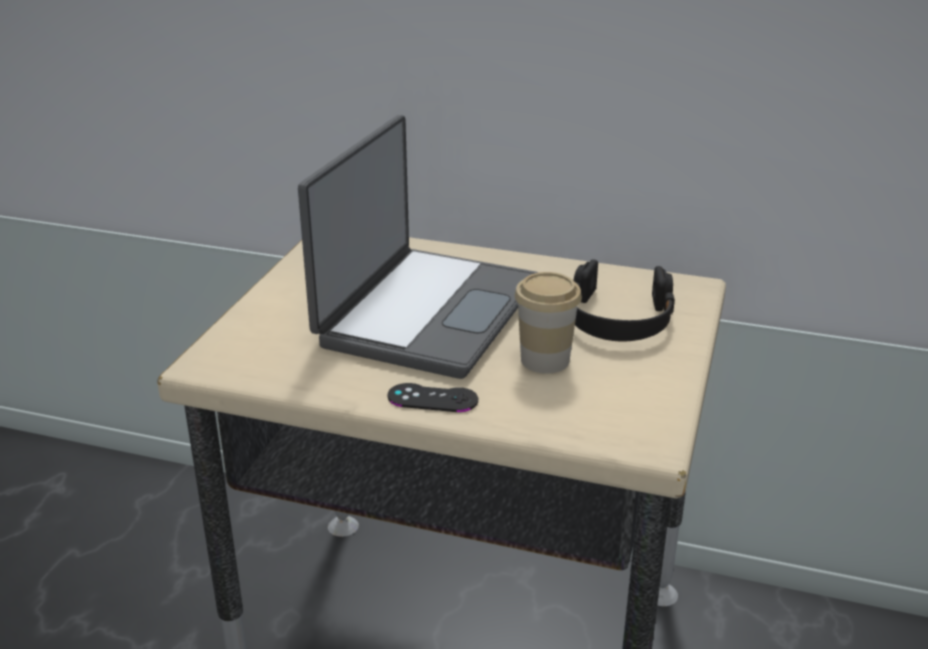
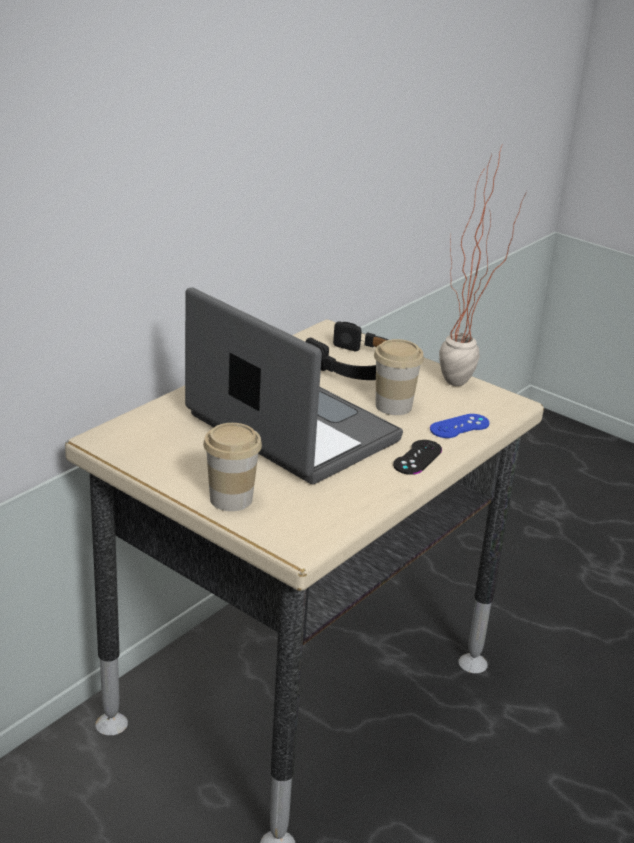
camera: 70 degrees left, 0 degrees up
(264, 313) = (231, 499): none -> cup
(539, 414) = (459, 426): none -> blue game controller
(649, 399) = (463, 388): none -> potted plant

